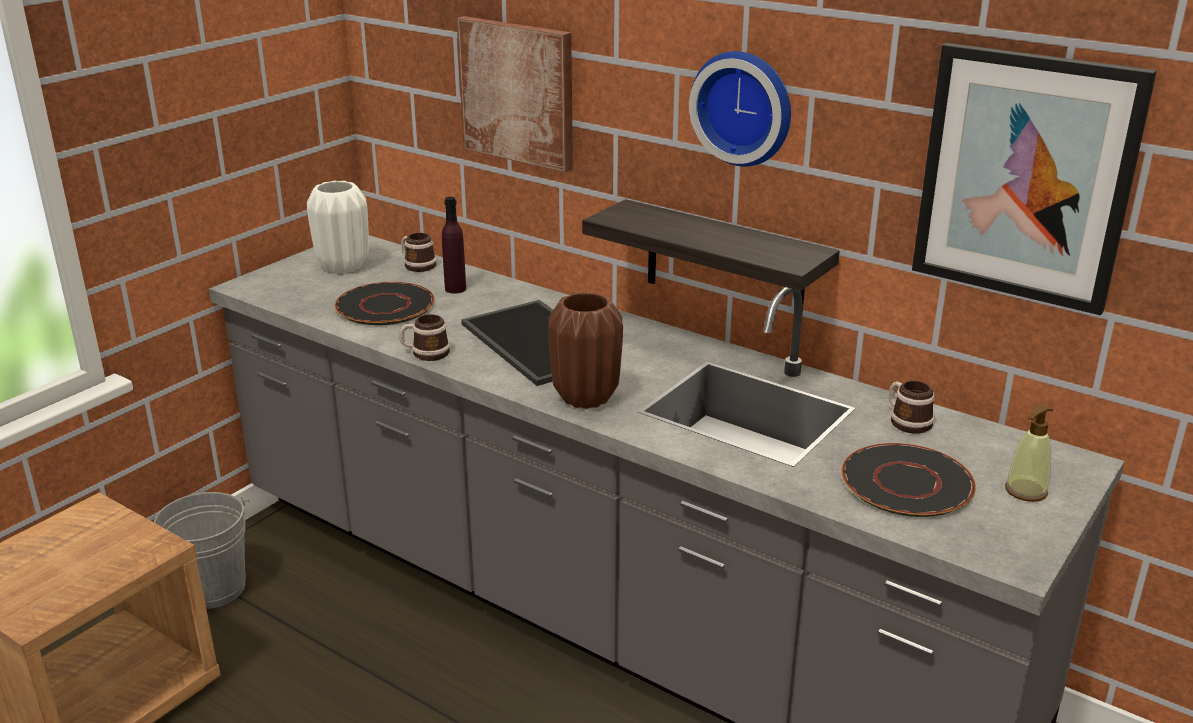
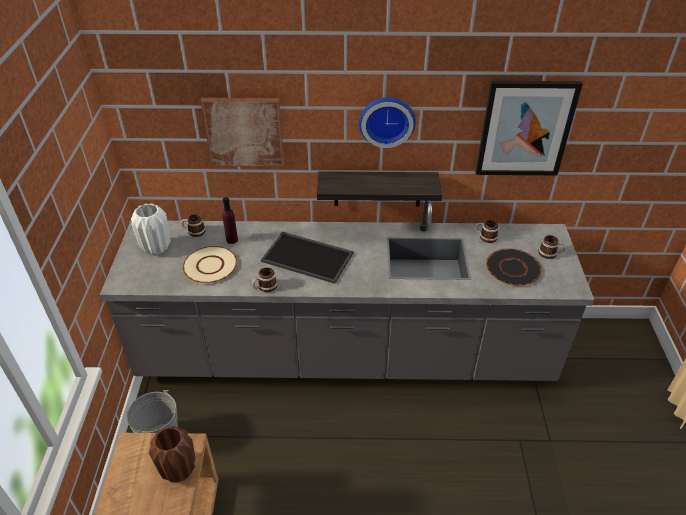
camera: 35 degrees left, 15 degrees up
(384, 306) = (210, 266): black plate -> beige plate
(585, 398) = (362, 281): brown vase -> brown vase (179, 470)
(1025, 491) = (550, 253): soap dispenser -> mug

